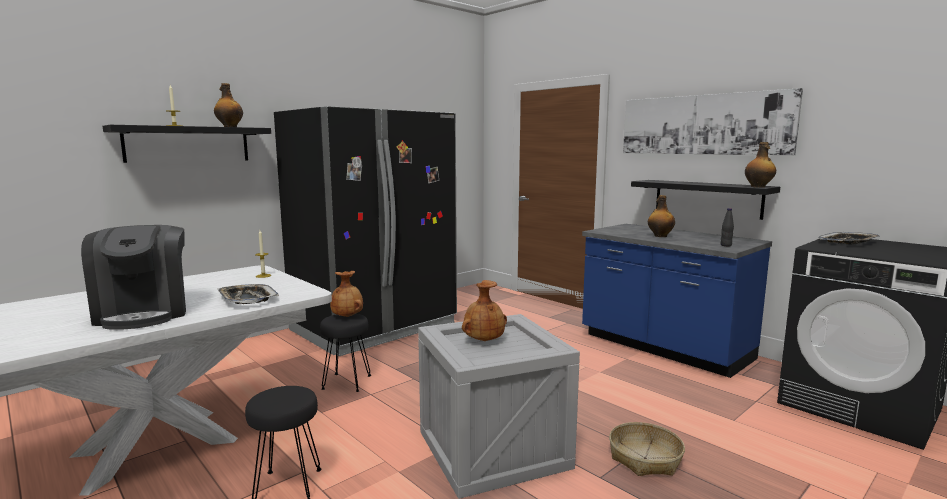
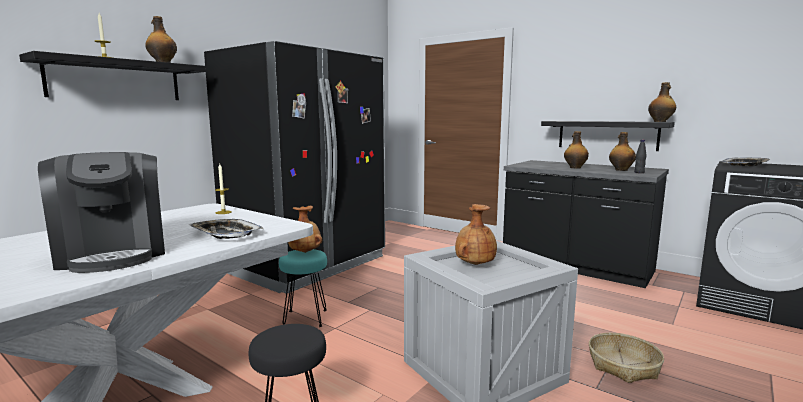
camera: 10 degrees left, 0 degrees up
(347, 382) = (306, 318): black stool -> turquoise stool
(664, 347) = (576, 266): blue counter -> black counter
(702, 124) = (602, 70): picture -> none
(709, 241) = (620, 170): none -> bottle

